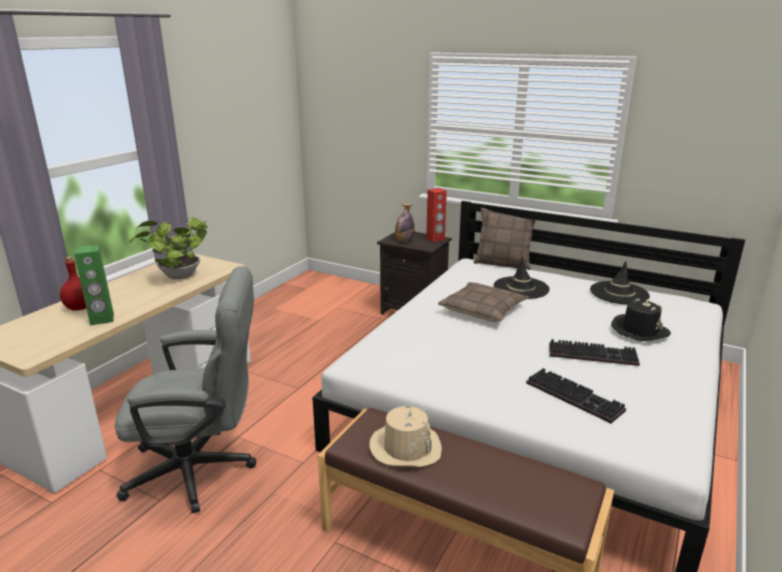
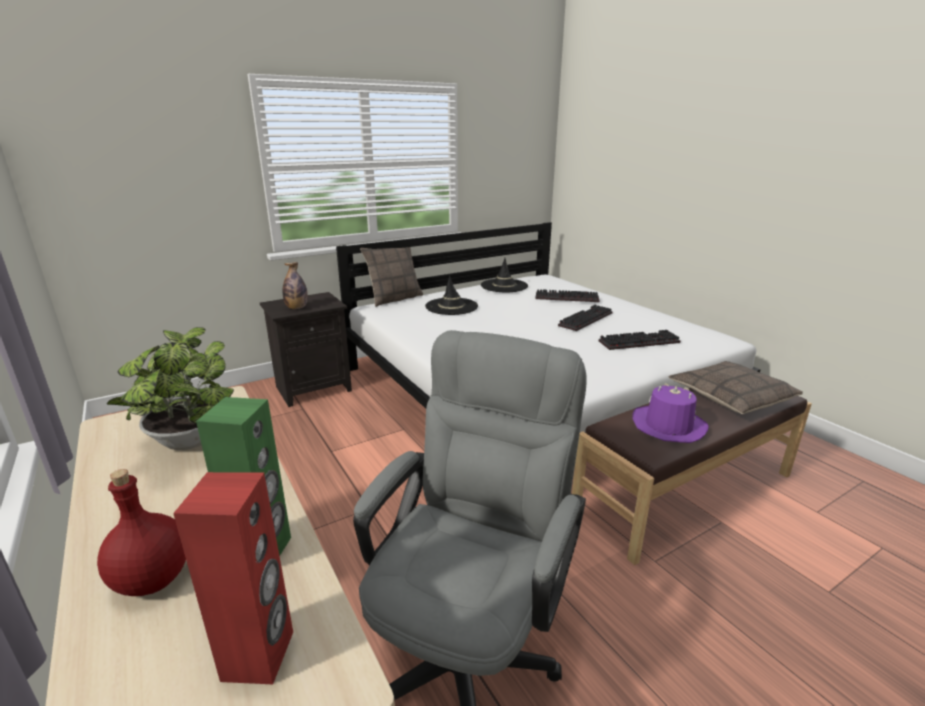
camera: 60 degrees left, 0 degrees up
(405, 447) = (668, 426): beige hat -> purple hat
(435, 239) = (319, 297): red speaker -> red speaker (259, 655)
(483, 310) = (472, 328): pillow -> pillow (730, 396)
(639, 330) = (565, 298): black hat -> keyboard

